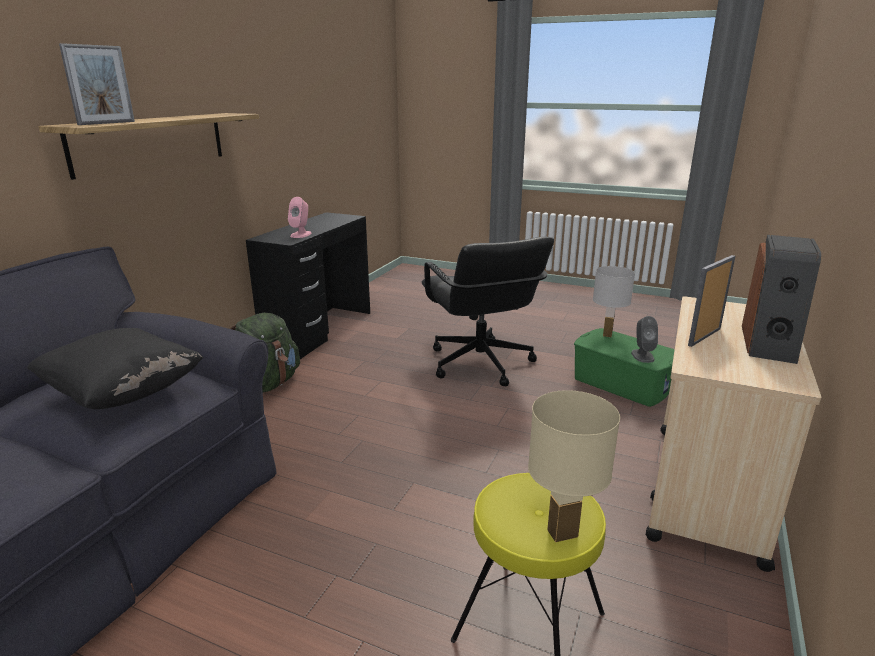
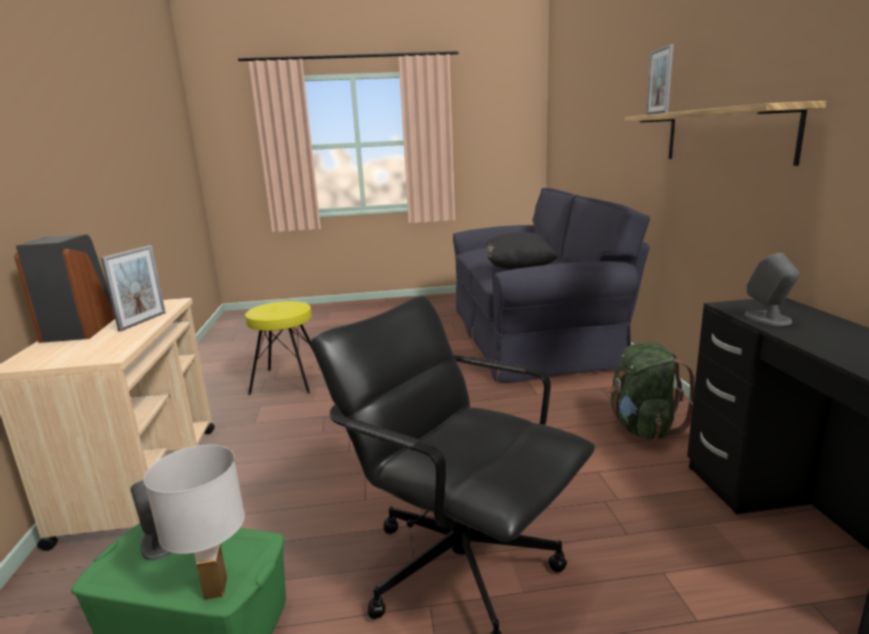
camera: 150 degrees right, 5 degrees down
(301, 234) = (768, 318): pink speaker -> grey speaker
(562, 534) = (265, 305): beige table lamp -> none

